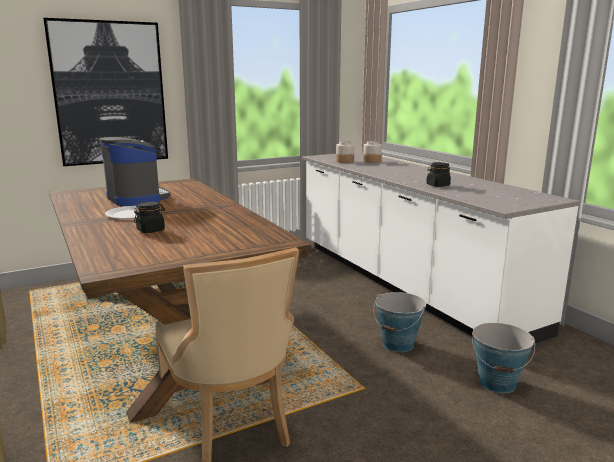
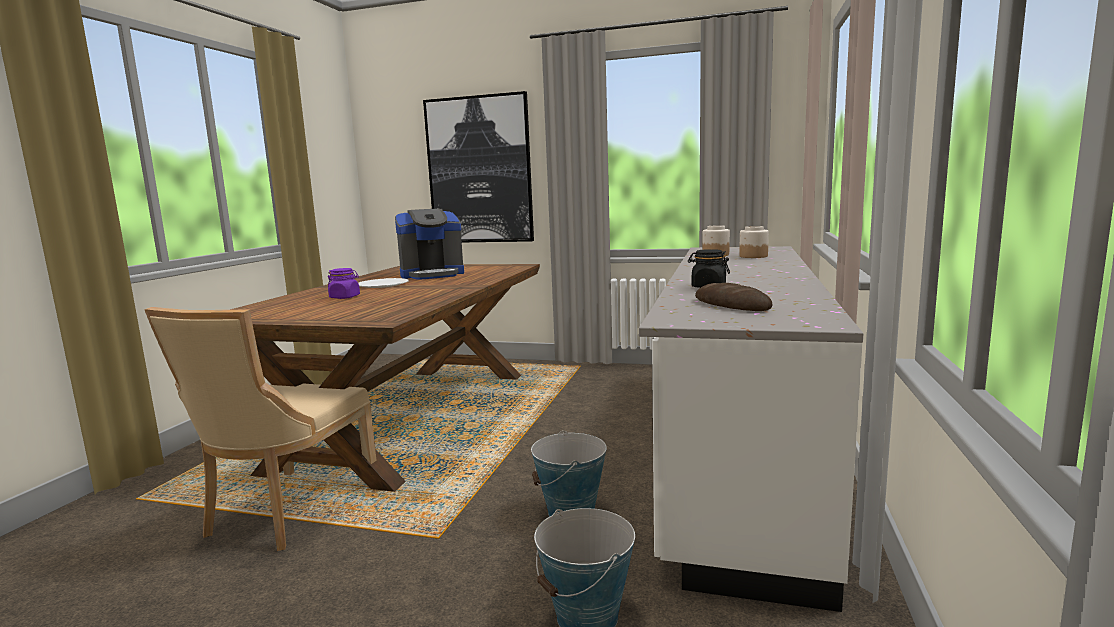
camera: 45 degrees right, 5 degrees down
(137, 198) = (432, 274): coffee machine -> coffee machine turned 60 degrees clockwise
(151, 230) = (345, 297): black jar -> purple jar
(490, 194) = (731, 305): none -> bread

